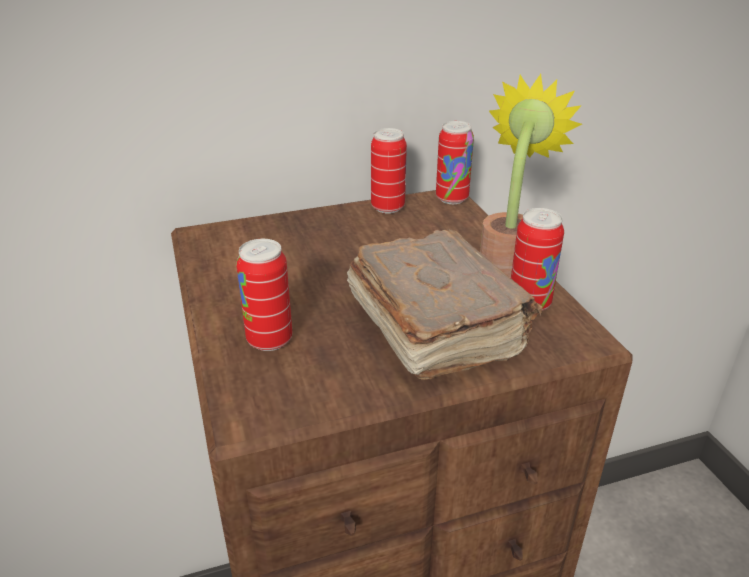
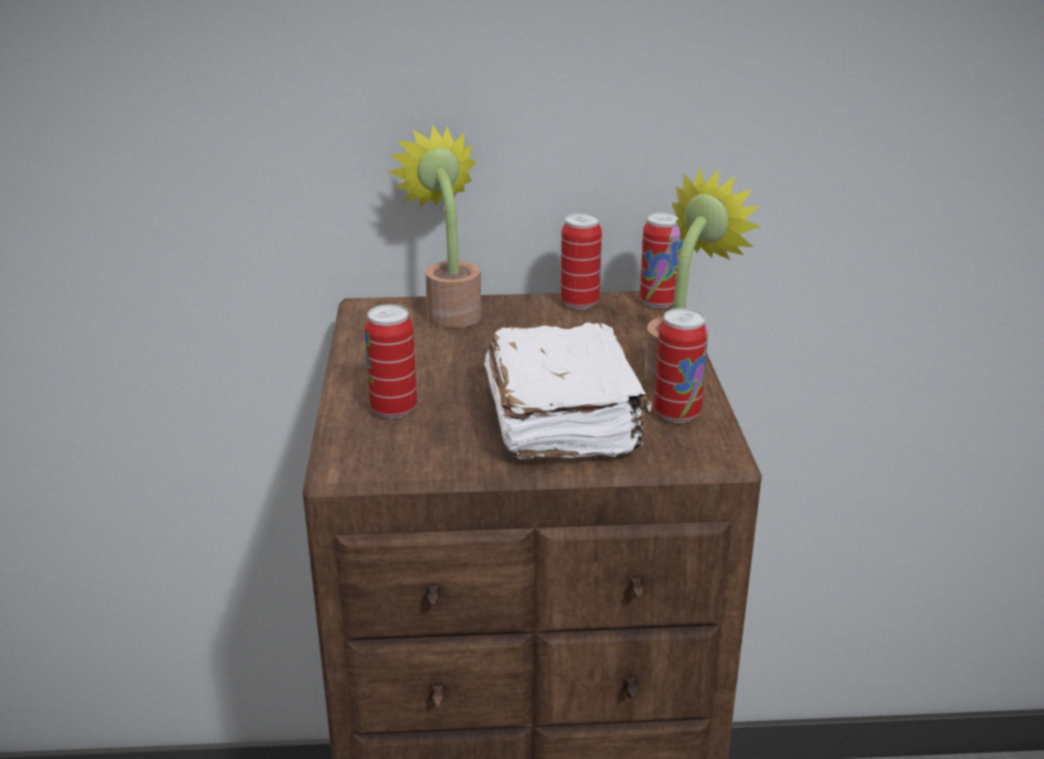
camera: 15 degrees right, 5 degrees down
(279, 229) = (450, 312): none -> potted plant
(435, 326) = (563, 420): brown book -> white book

